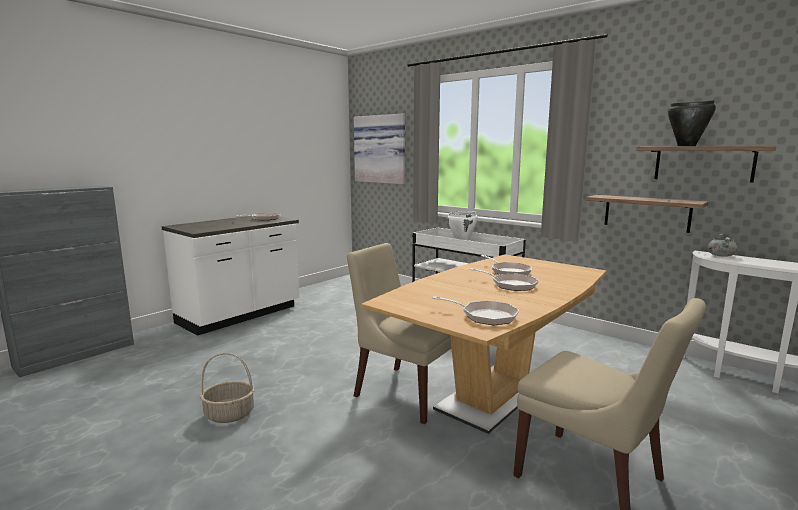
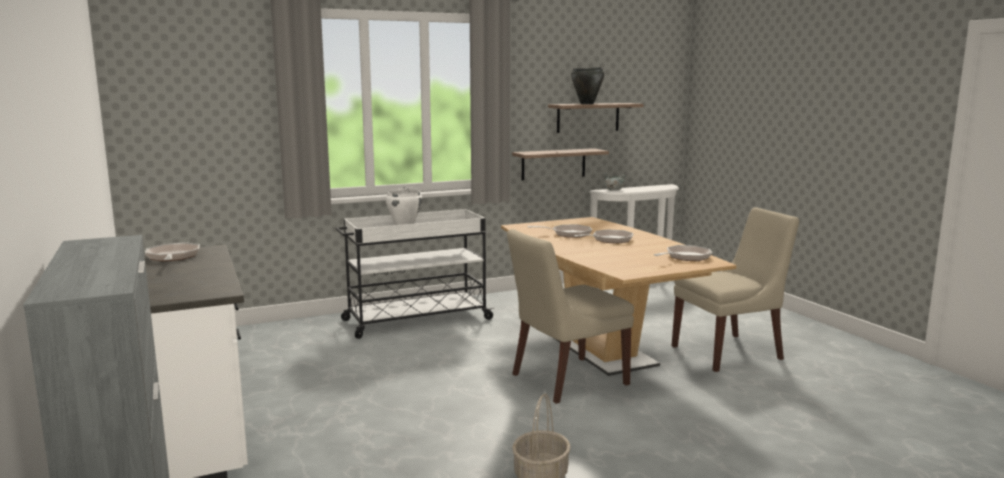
camera: 65 degrees left, 0 degrees up
(381, 149) = (190, 113): picture -> none

